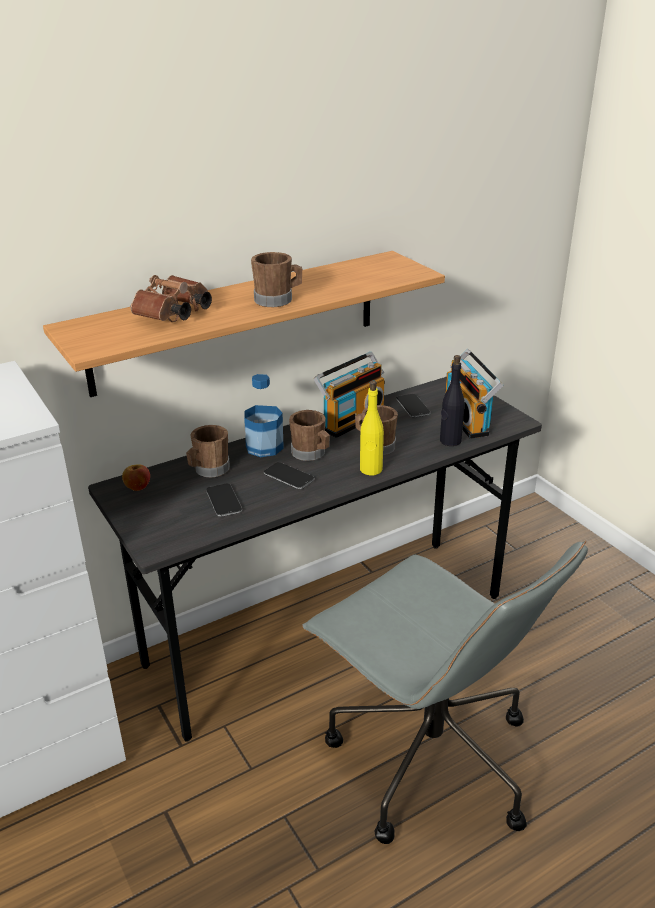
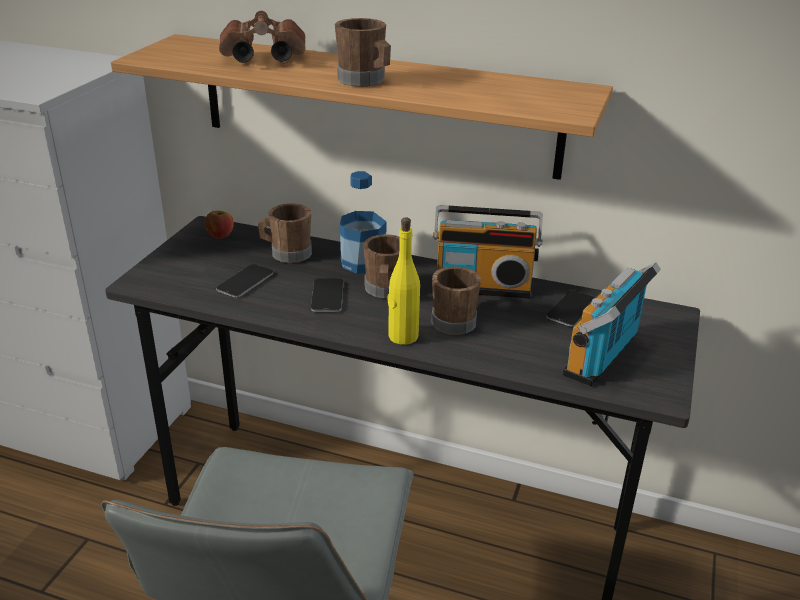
camera: 50 degrees right, 0 degrees up
(450, 441) = (536, 363): black bottle -> none

